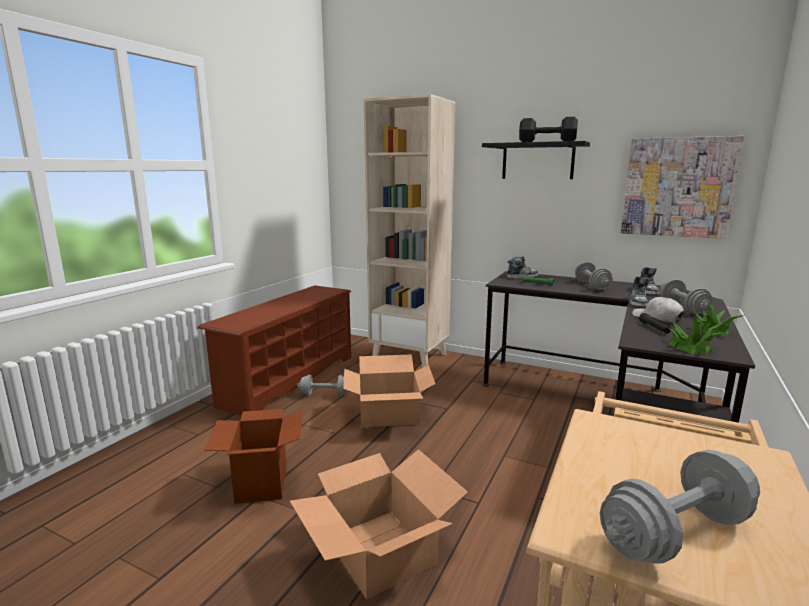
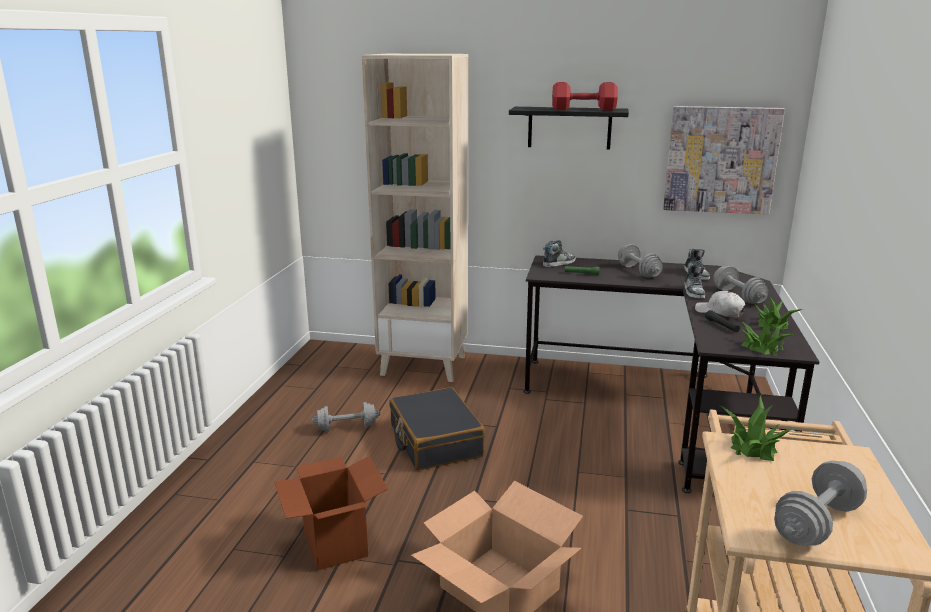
camera: 15 degrees left, 5 degrees up
(288, 379) = (289, 414): brown shoe rack -> none
(389, 413) = (435, 441): cardboard box -> black suitcase
(548, 141) = (585, 109): black dumbbell -> red dumbbell
(628, 429) = (754, 445): none -> potted plant

